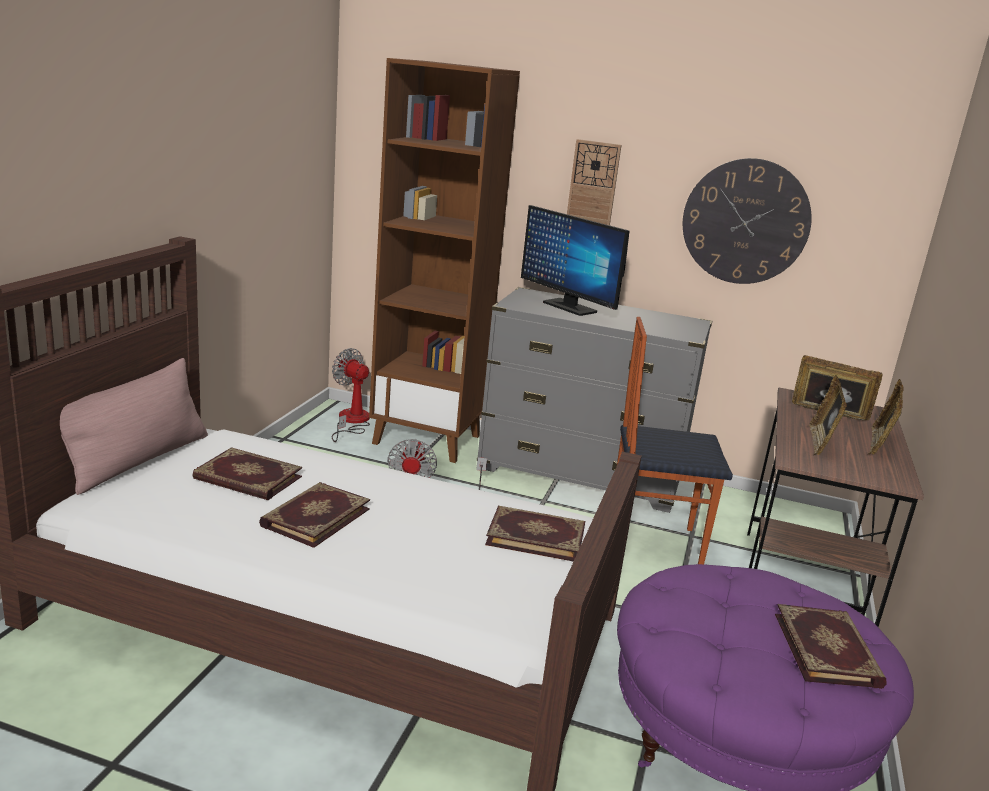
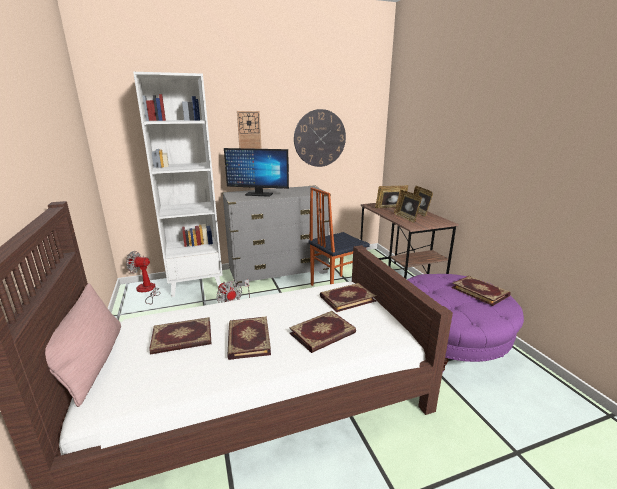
camera: 35 degrees left, 0 degrees up
(418, 560) = (323, 334): none -> book
(428, 439) = (196, 283): brown bookcase -> white bookcase

